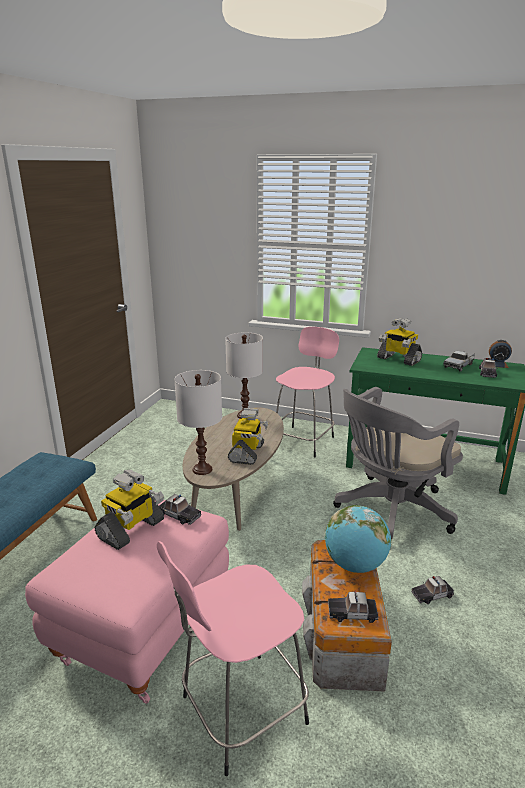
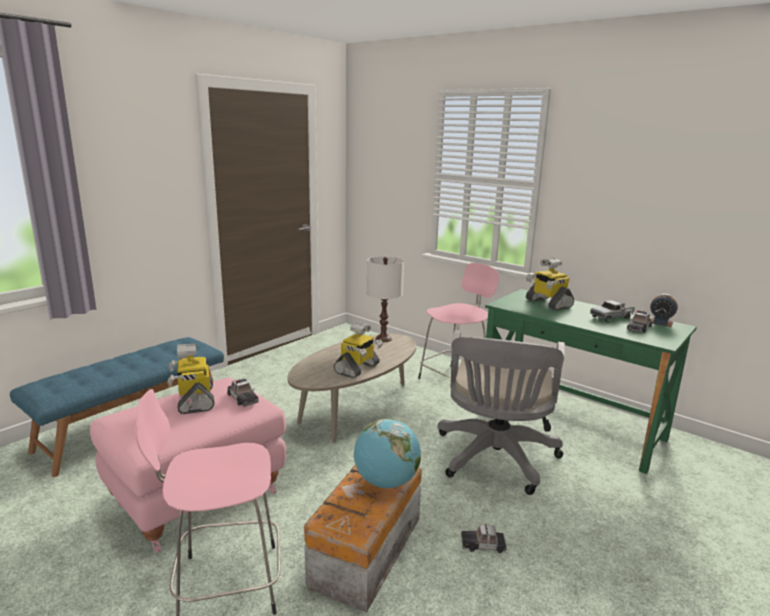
camera: 20 degrees right, 5 degrees down
(131, 530) = (195, 400): toy robot -> toy robot turned 105 degrees clockwise
(202, 469) = (306, 374): white table lamp -> none
(352, 612) = (348, 519): toy car -> none
(389, 512) = (495, 460): grey office chair -> grey office chair turned 60 degrees counterclockwise

